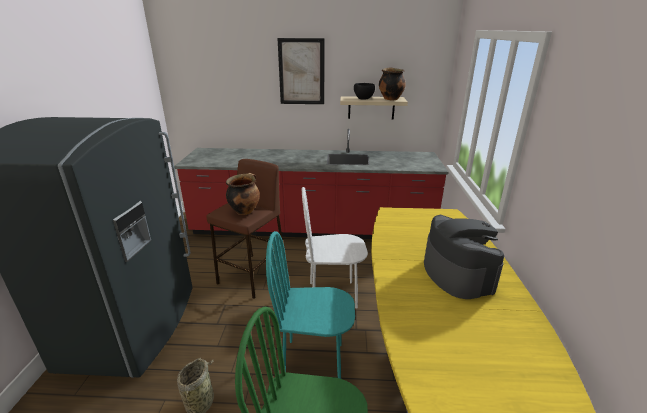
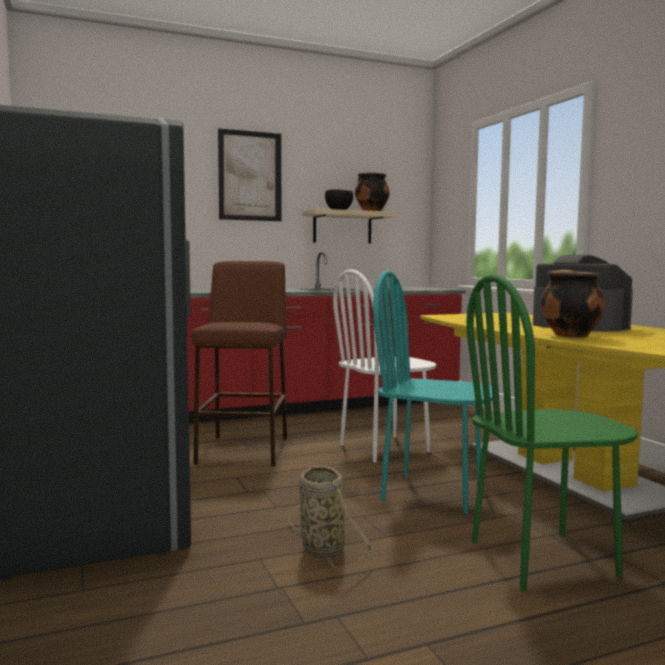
camera: 25 degrees left, 20 degrees down
(244, 211) = (250, 321): cooking pot -> cooking pot (569, 336)
(313, 362) = (432, 493): turquoise chair -> turquoise chair turned 45 degrees clockwise

